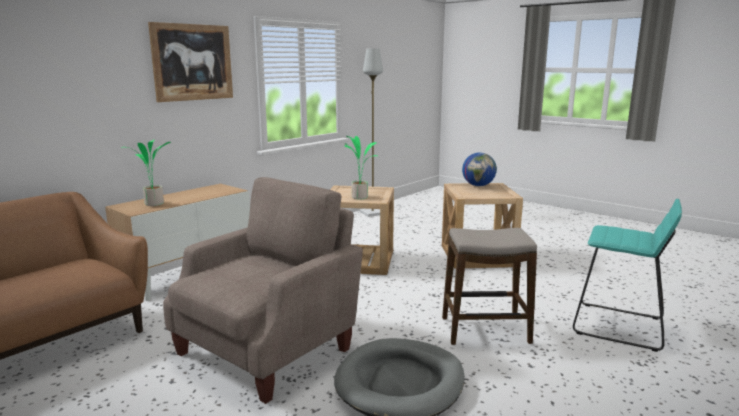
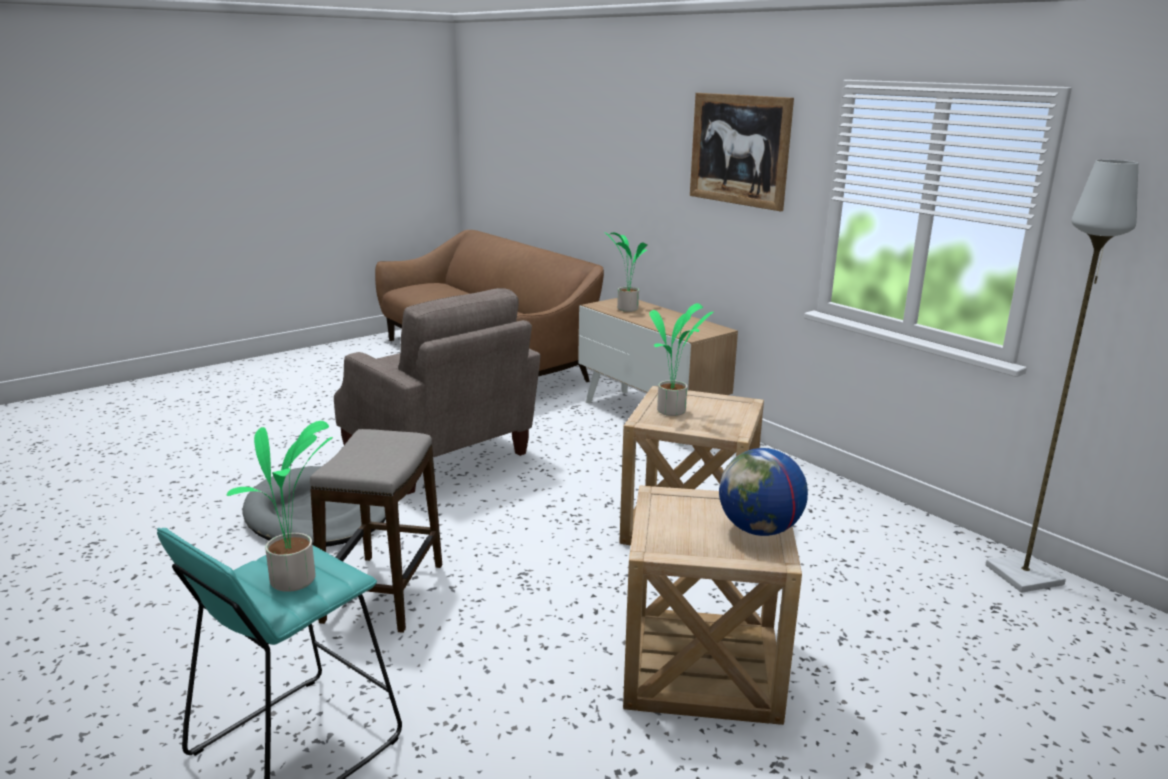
camera: 100 degrees right, 5 degrees up
(623, 233) = (296, 581): none -> potted plant

